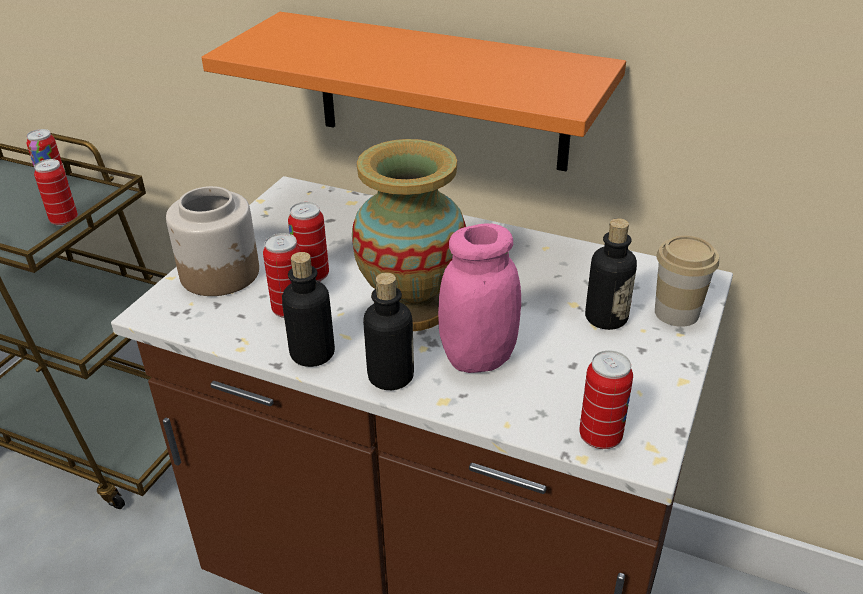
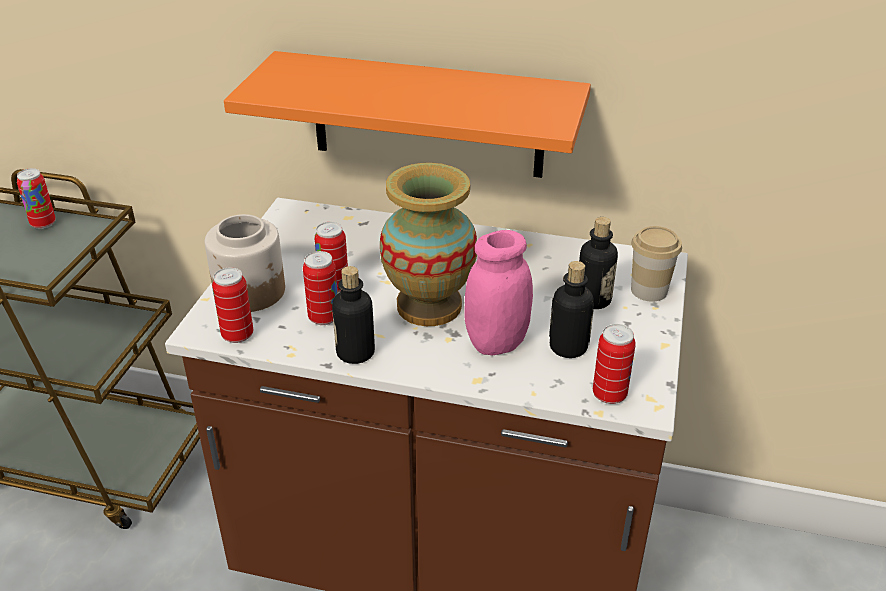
camera: 10 degrees left, 0 degrees up
(64, 220) = (65, 254): can -> can (237, 335)
(391, 376) = (428, 364): bottle -> bottle (568, 347)

